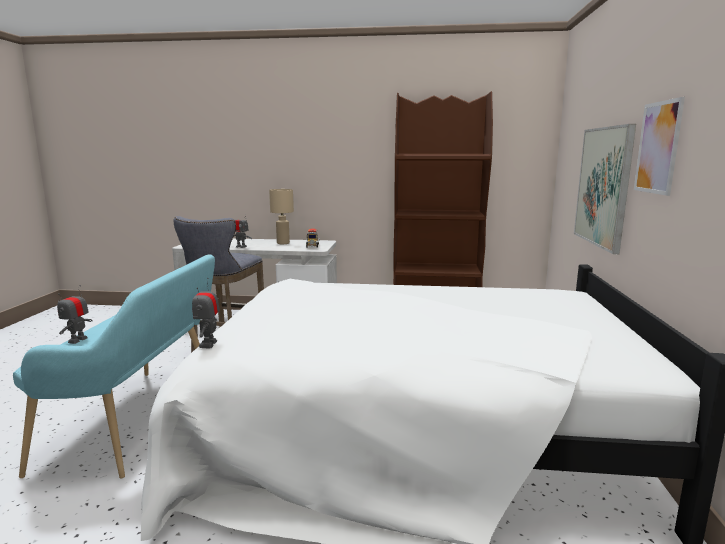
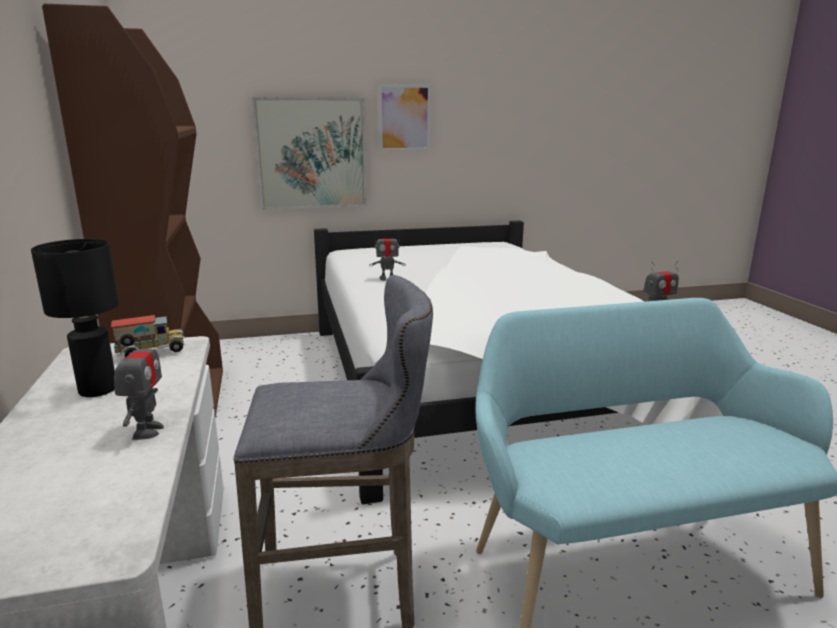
camera: 110 degrees left, 5 degrees up
(77, 340) = (728, 469): toy robot -> toy robot (387, 278)
(283, 243) = (97, 390): beige table lamp -> black table lamp

